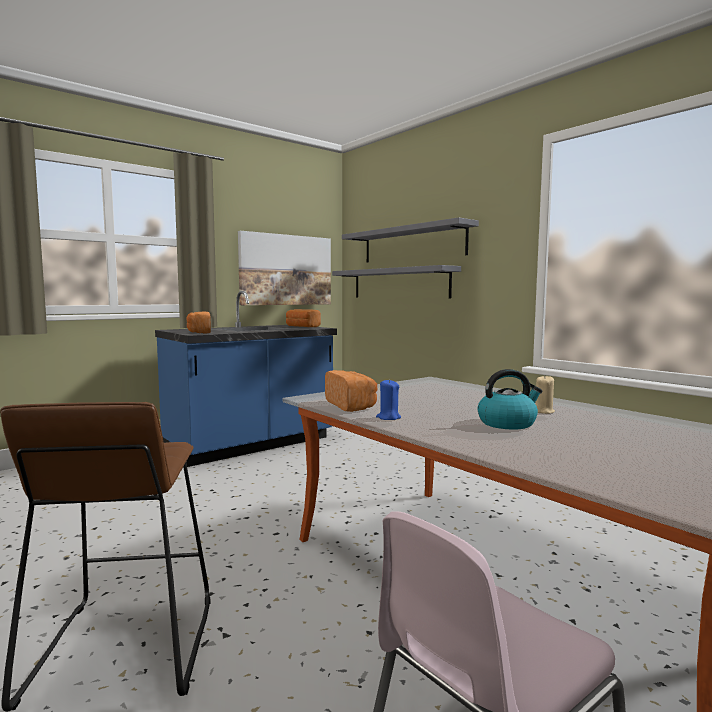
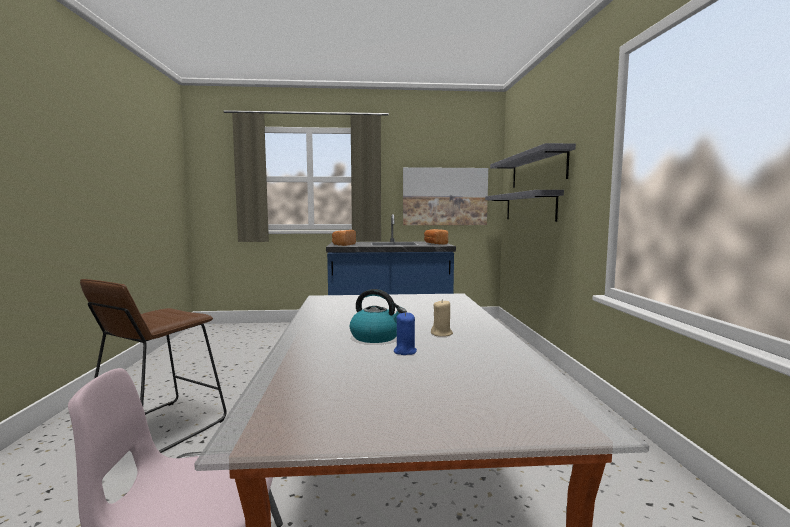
camera: 35 degrees right, 0 degrees up
(351, 405) = (326, 306): bread -> none
(388, 417) = (316, 318): blue candle -> blue candle (405, 351)

